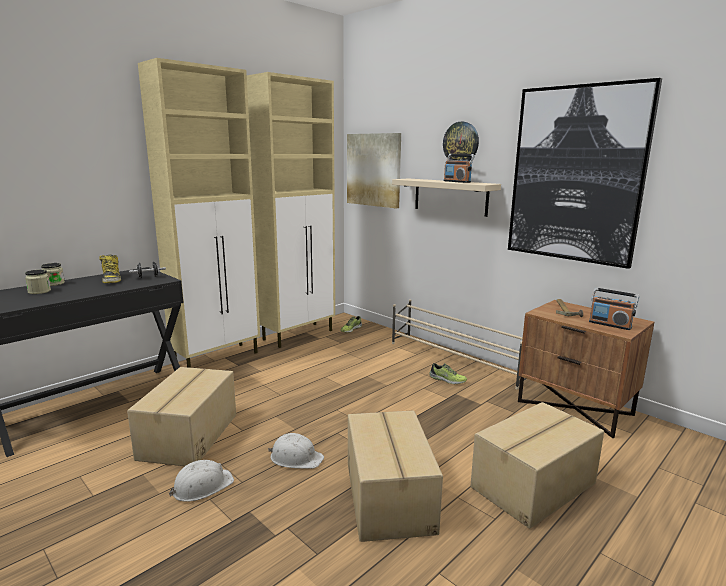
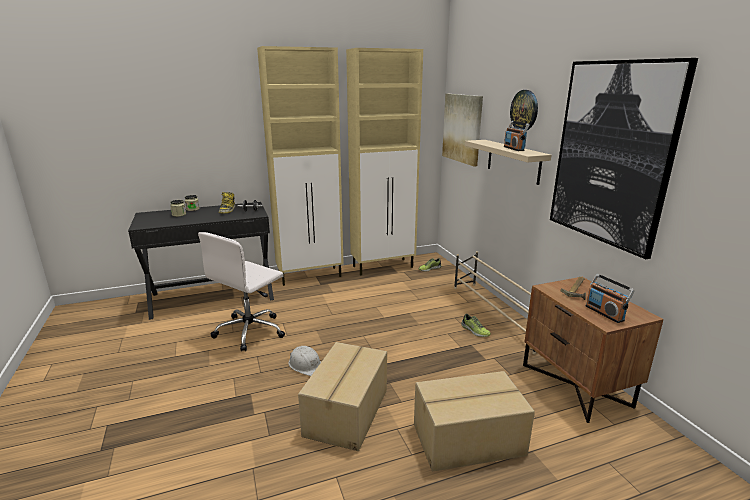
camera: 25 degrees right, 5 degrees up
(187, 436) = (251, 331): cardboard box -> white office chair
(202, 486) = (235, 368): white hard hat -> none

